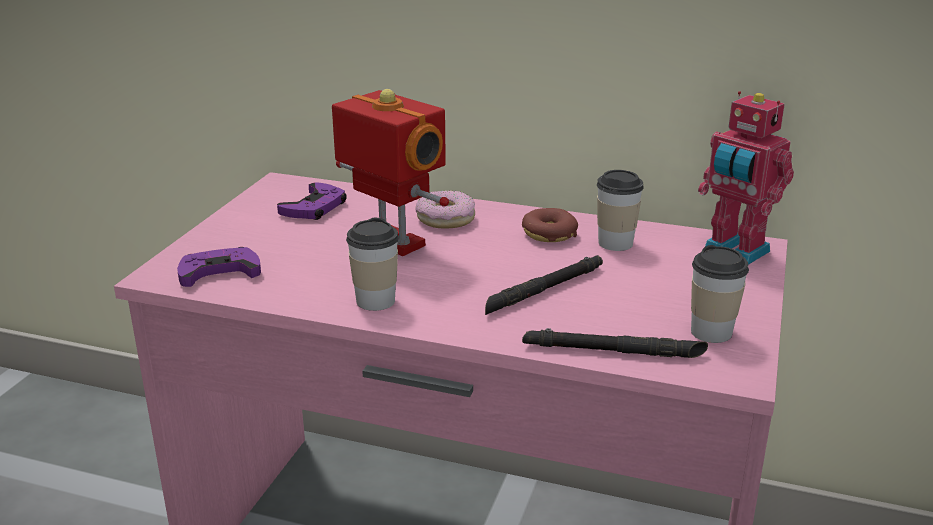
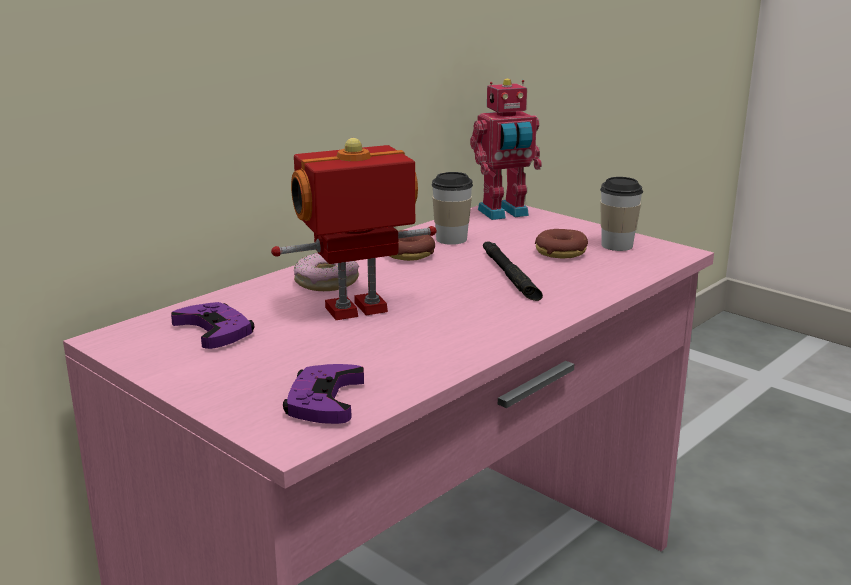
camera: 65 degrees left, 5 degrees down
(375, 301) = (470, 337): cup -> none
(613, 351) = (624, 275): black flashlight -> none
(645, 304) = (561, 252): none -> donut

